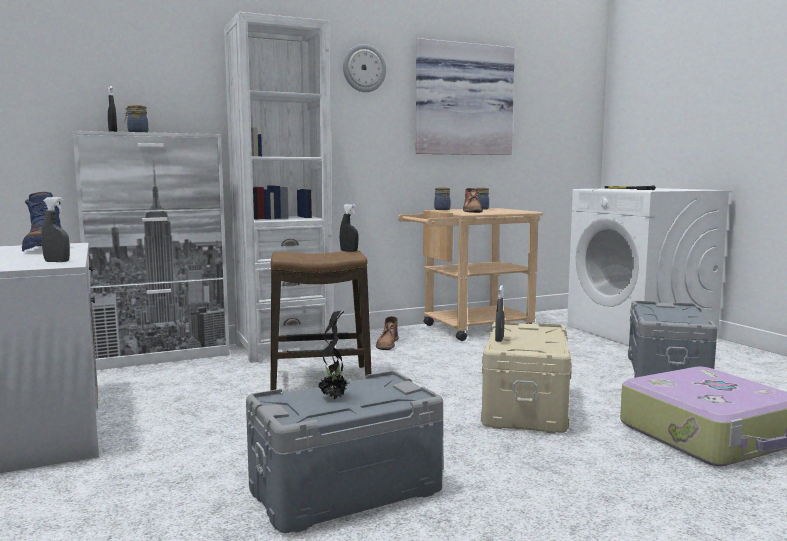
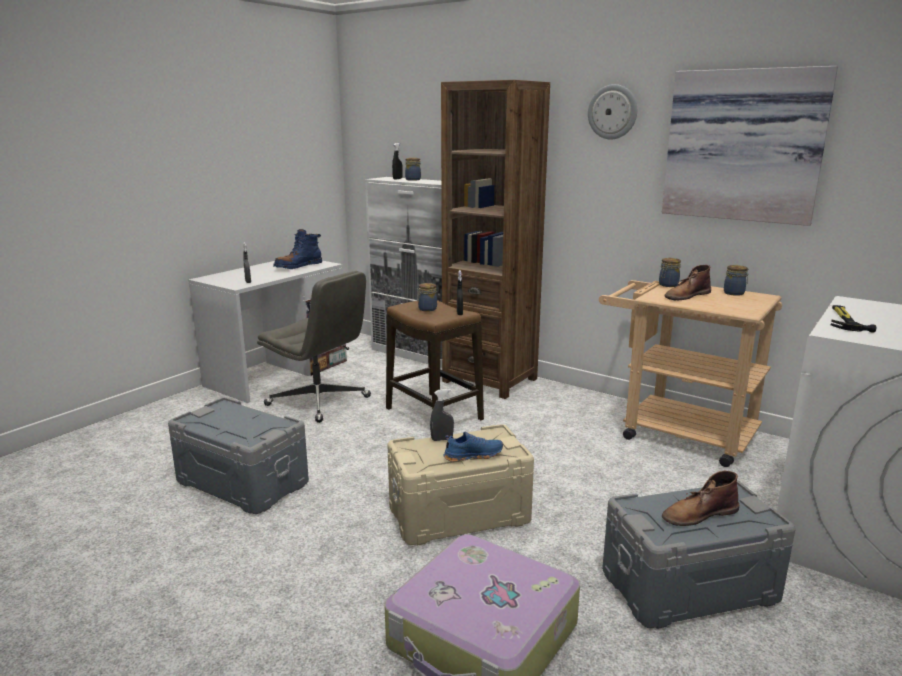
camera: 60 degrees right, 10 degrees up
(186, 417) = (319, 401): none -> grey office chair
(283, 348) = (490, 380): white bookcase -> brown bookcase
(310, 255) = (426, 309): none -> jar
(334, 398) = (236, 420): potted plant -> none
(387, 344) = (561, 411): brown boot -> brown boot (698, 514)
(541, 337) = (473, 455): none -> blue shoe

